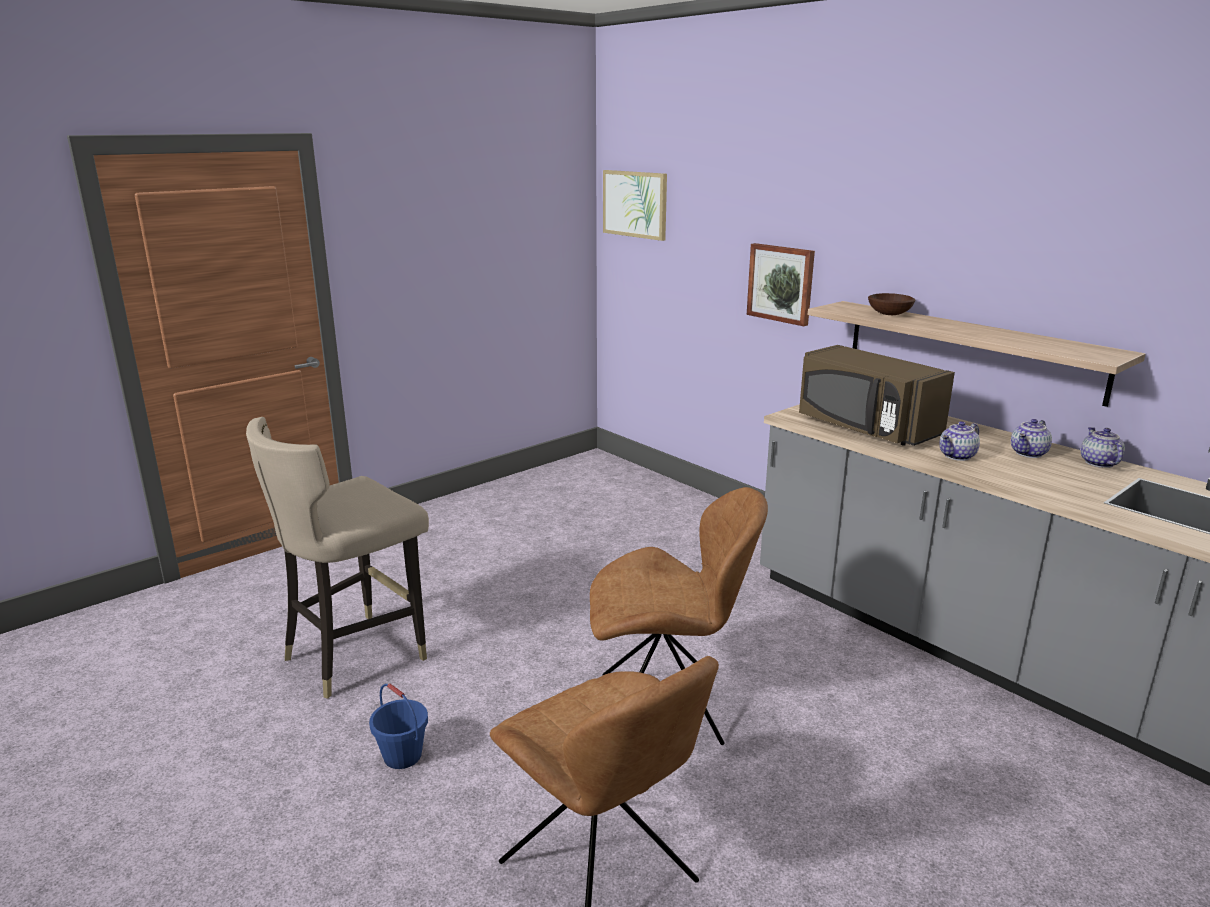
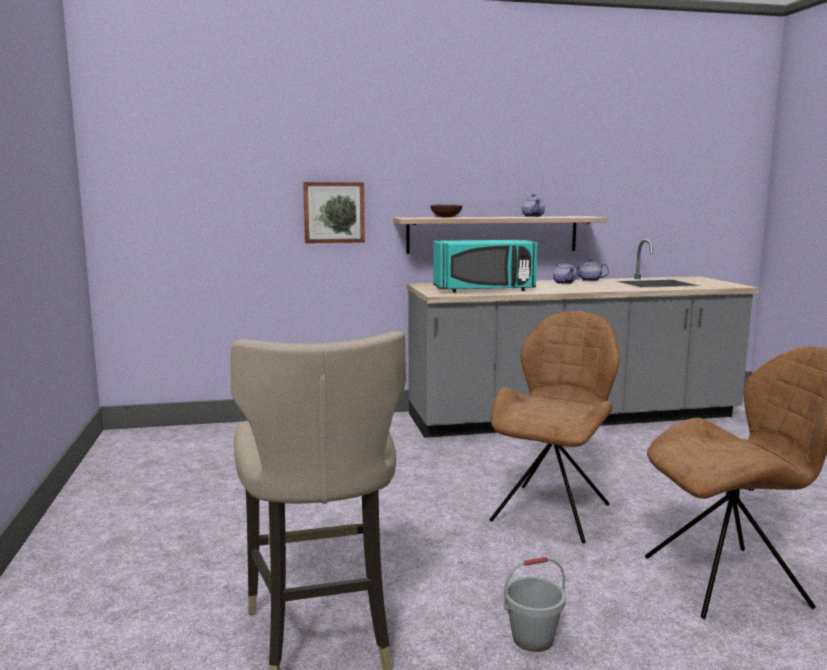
camera: 60 degrees left, 10 degrees down
(402, 756) = (532, 639): blue bucket -> grey bucket
(635, 204) = (144, 158): picture -> none
(865, 428) = (485, 290): brown microwave -> turquoise microwave
(957, 456) = (554, 289): teapot -> teapot (533, 216)

